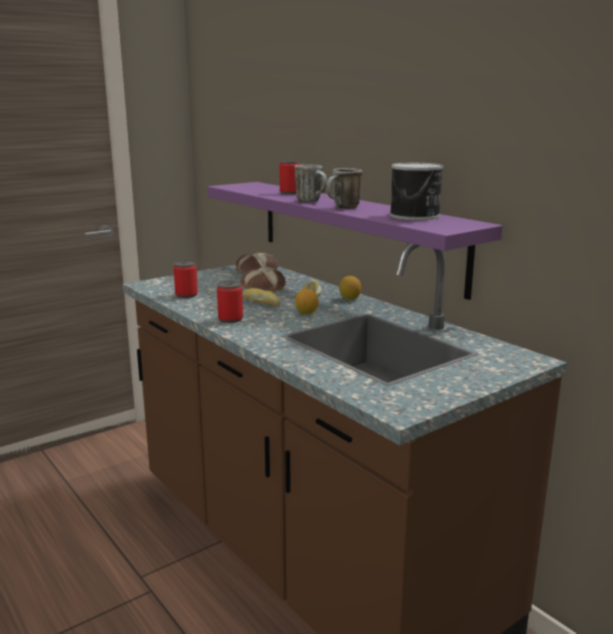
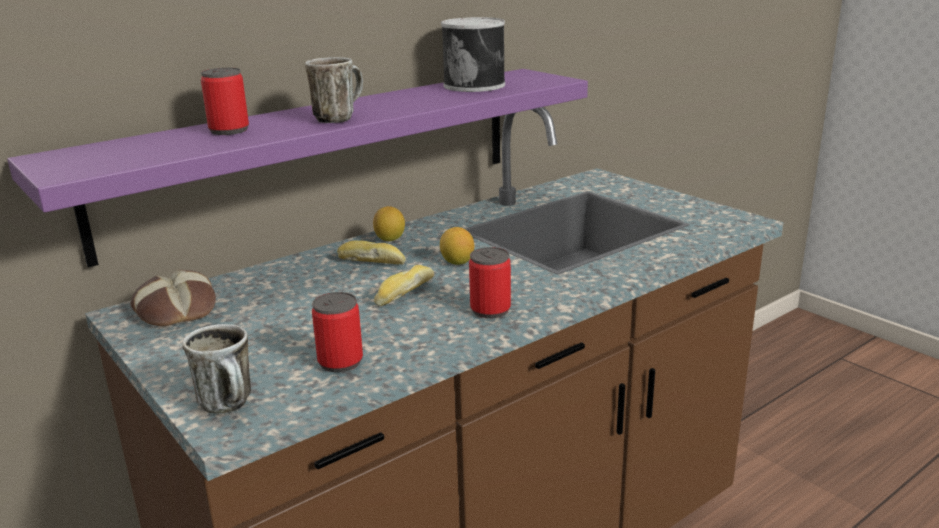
camera: 90 degrees left, 5 degrees up
(262, 287) = (306, 298): bread -> none
(343, 208) = (408, 106): mug -> mug (231, 406)

